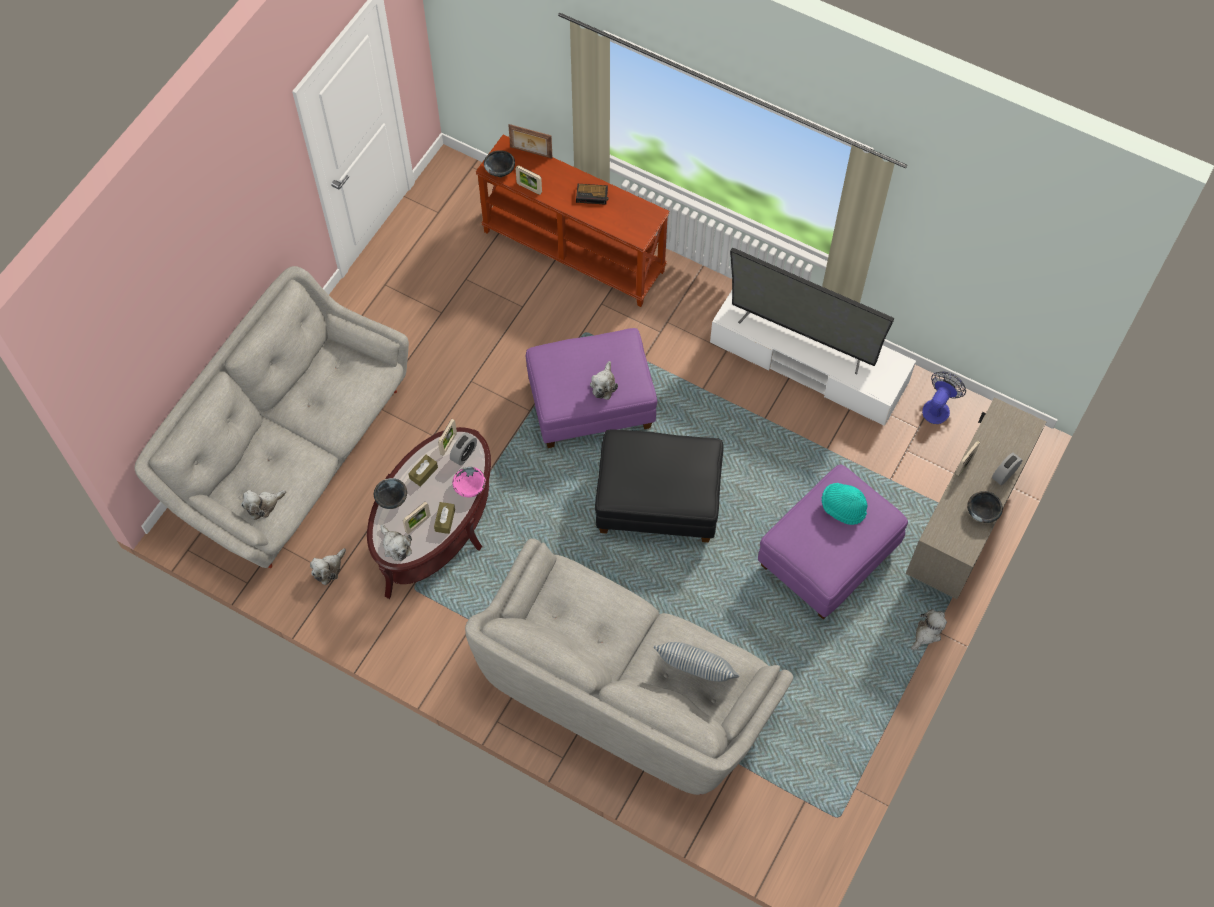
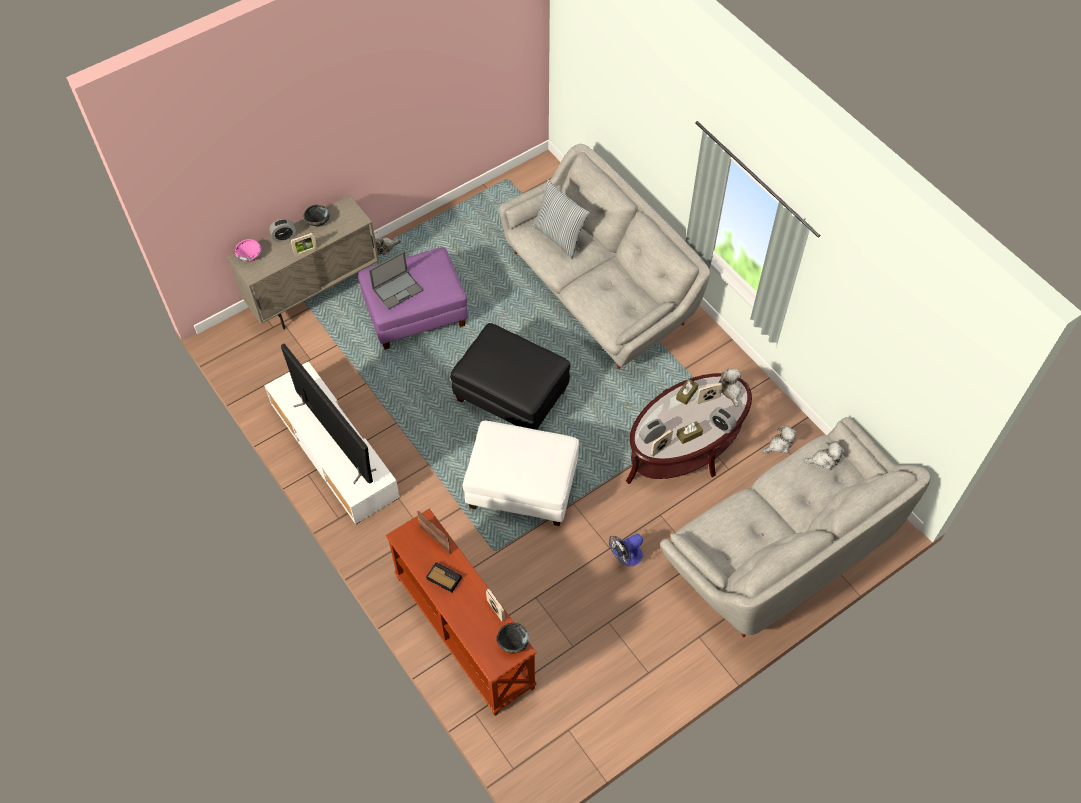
camera: 155 degrees left, 5 degrees down
(391, 499) = (721, 425): black bowl -> alarm clock
(469, 487) = (657, 410): pink bowl -> pink bowl (250, 256)
(531, 153) = (475, 648): picture frame -> picture frame (435, 539)
(592, 404) = (521, 487): purple ottoman -> white ottoman
(604, 385) = (517, 442): plush toy -> none
(843, 507) = (398, 289): turquoise hat -> laptop
(938, 407) = (264, 379): fan -> fan (626, 557)

